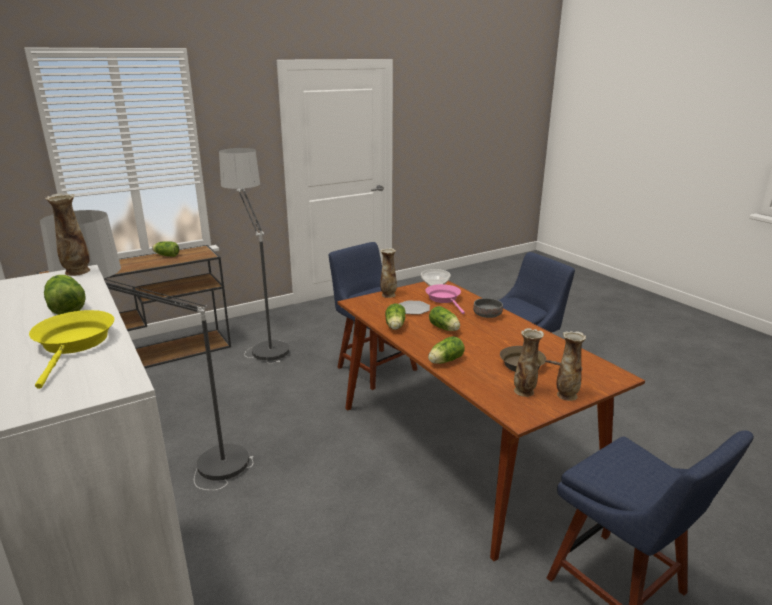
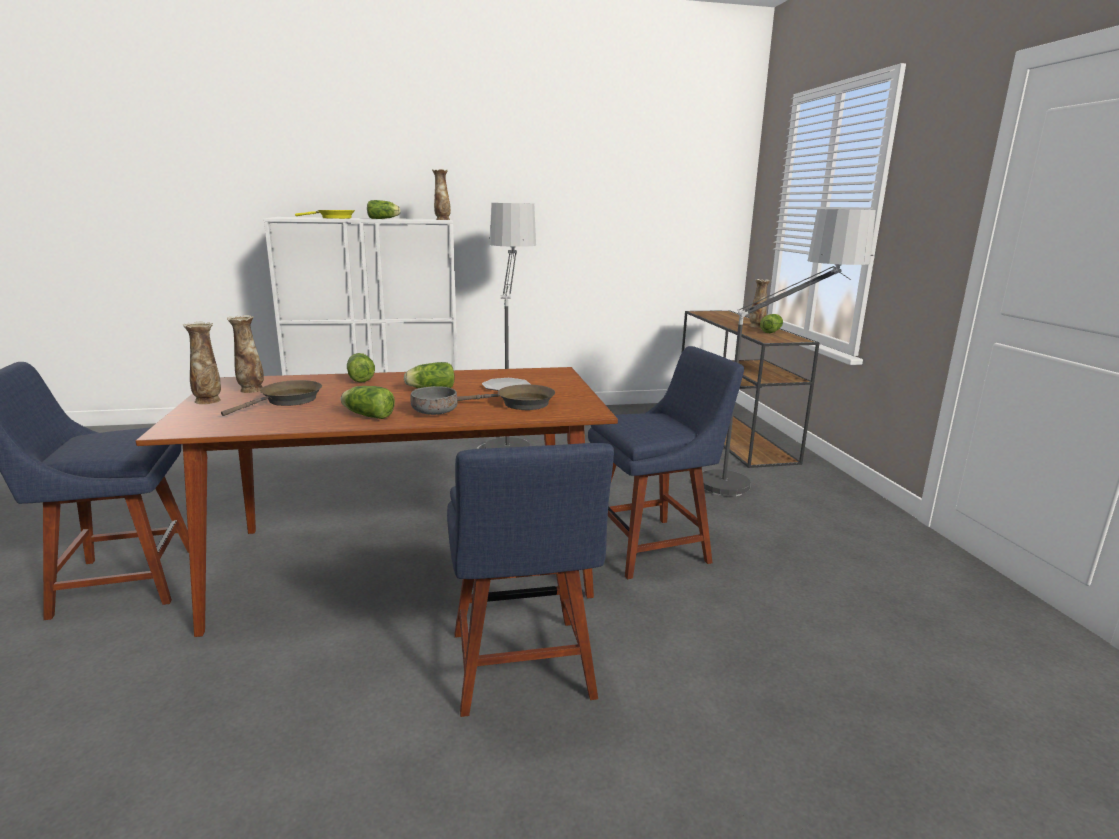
camera: 110 degrees right, 5 degrees down
(388, 295) = (567, 384): vase -> vase (756, 326)
(395, 326) = (467, 375): lettuce -> lettuce (367, 415)
(435, 283) = (588, 409): bowl -> none
(444, 299) = (520, 404): pink frying pan -> brown frying pan

